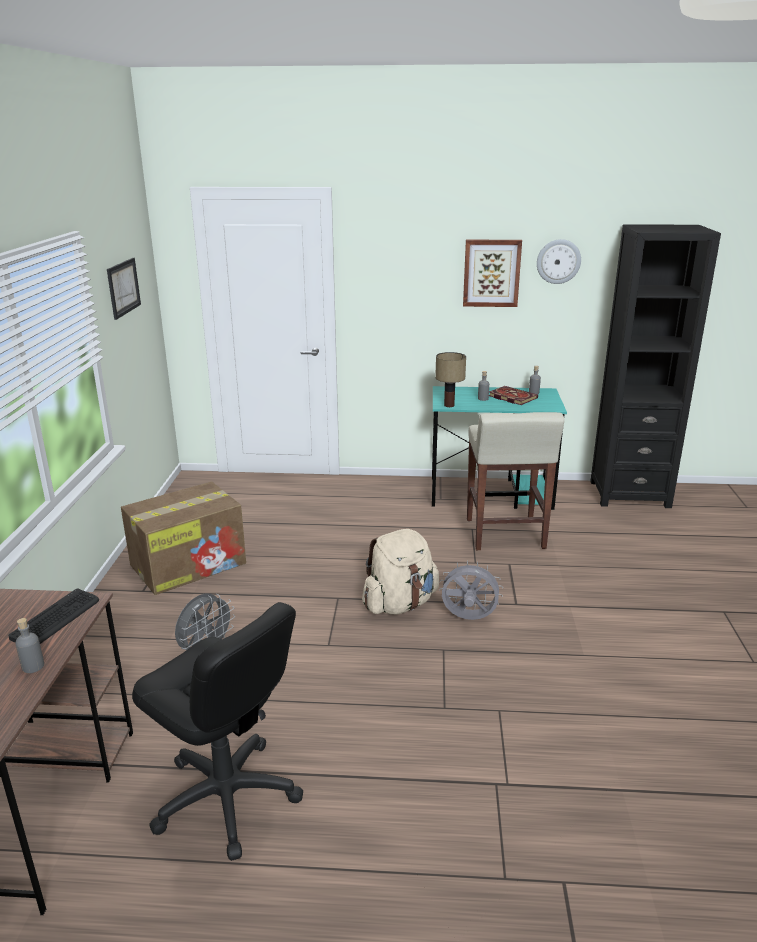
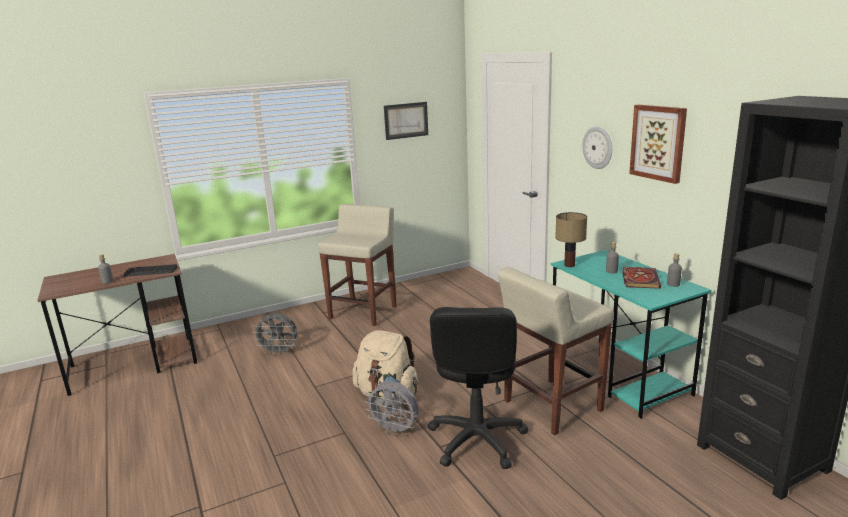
camera: 60 degrees right, 5 degrees down
(189, 564) = (364, 312): cardboard box -> beige stool
(226, 797) = (155, 409): black office chair -> black office chair (476, 439)
(468, 619) = (395, 430): grey fan -> grey fan turned 135 degrees clockwise
(558, 261) = (722, 137): wall clock -> wall clock (598, 147)

